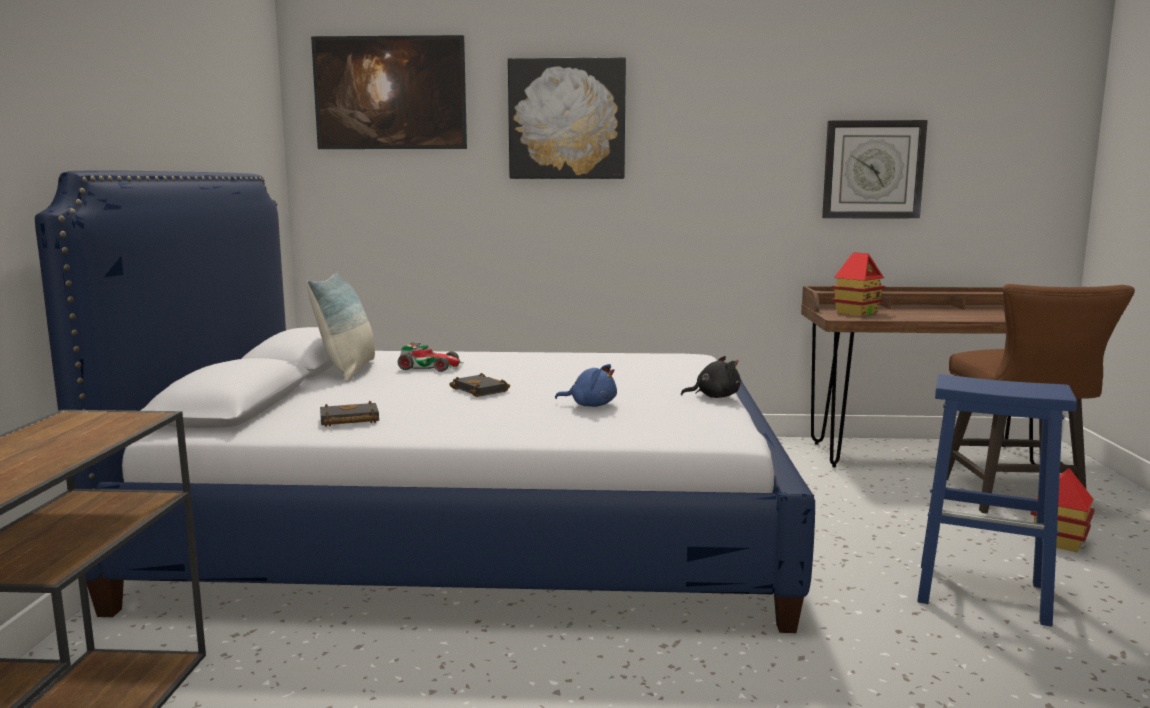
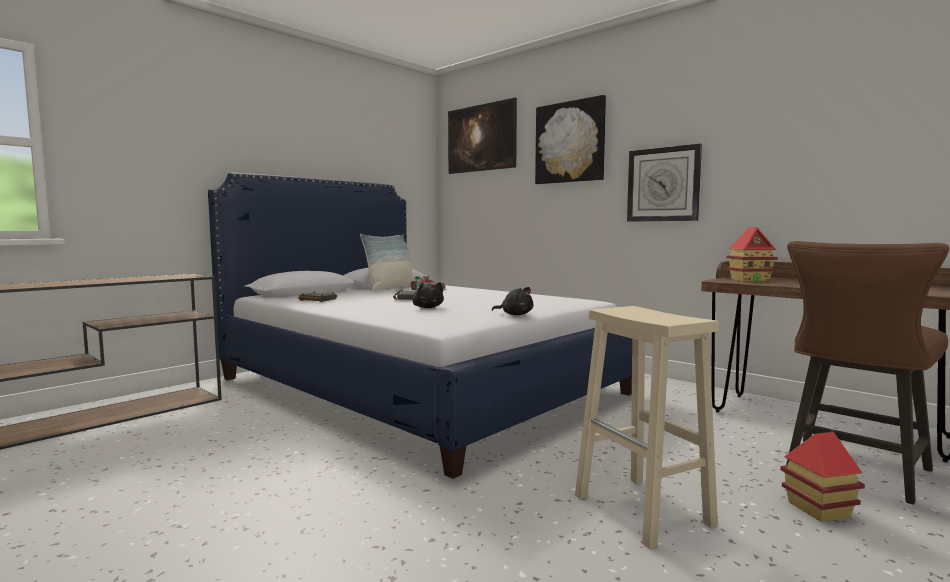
camera: 40 degrees right, 5 degrees down
(590, 405) = (428, 307): blue plush toy -> black plush toy
(873, 169) = (803, 158): wall clock -> wall clock (663, 184)
(984, 593) = (644, 511): blue stool -> beige stool

